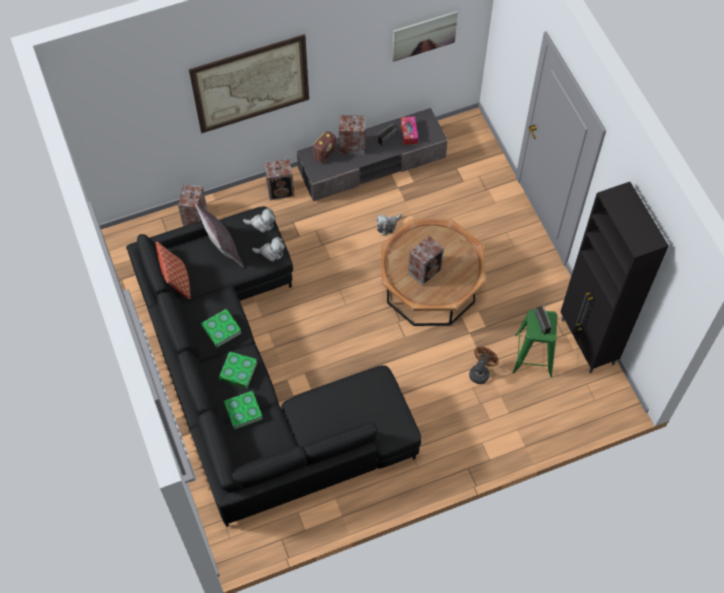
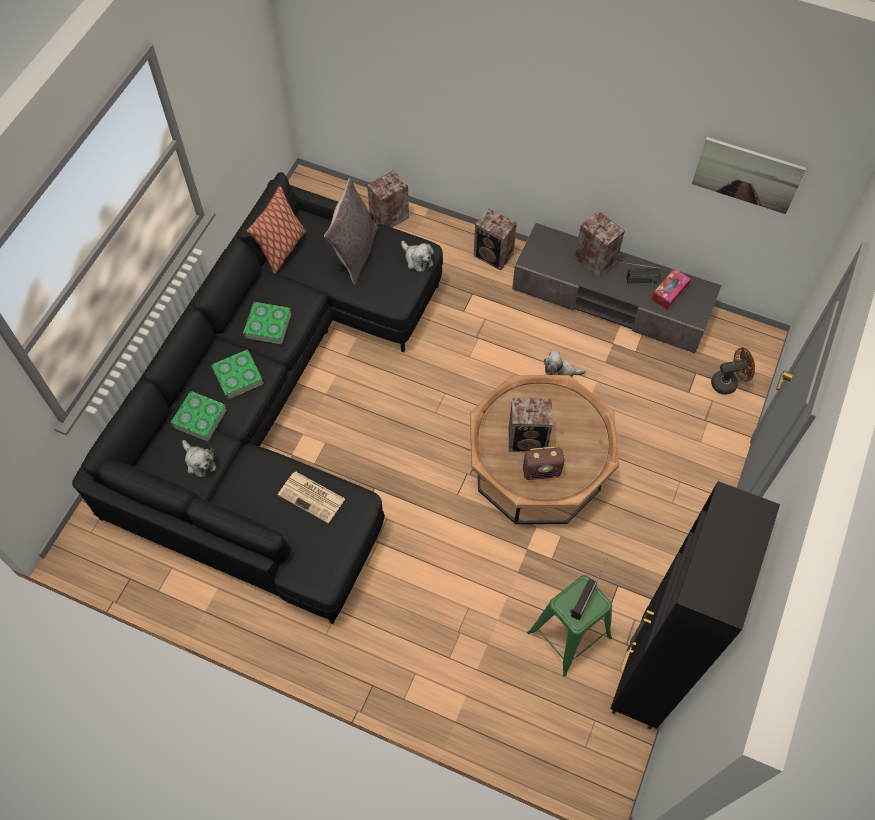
camera: 45 degrees right, 0 degrees up
(251, 84) = (500, 88): picture -> none
(271, 252) = (395, 293): plush toy -> plush toy (199, 462)
(325, 153) = (560, 246): radio -> radio (542, 471)
(352, 396) = (312, 497): none -> newspaper
(480, 372) = (494, 600): brown fan -> brown fan (728, 382)

